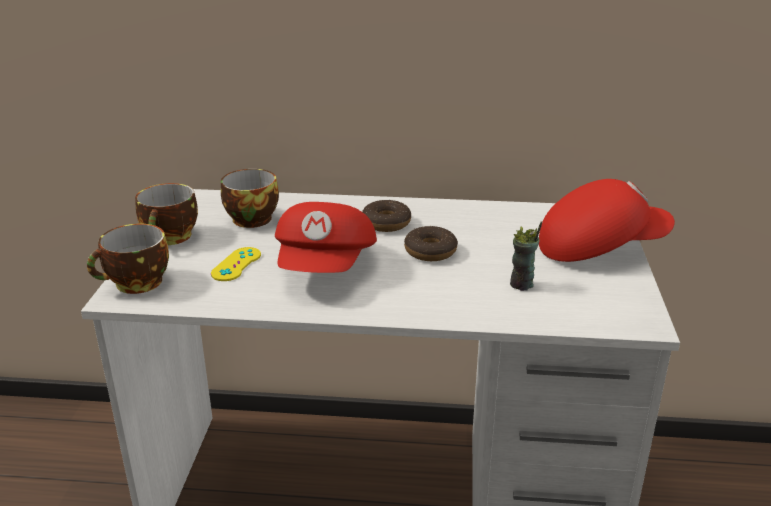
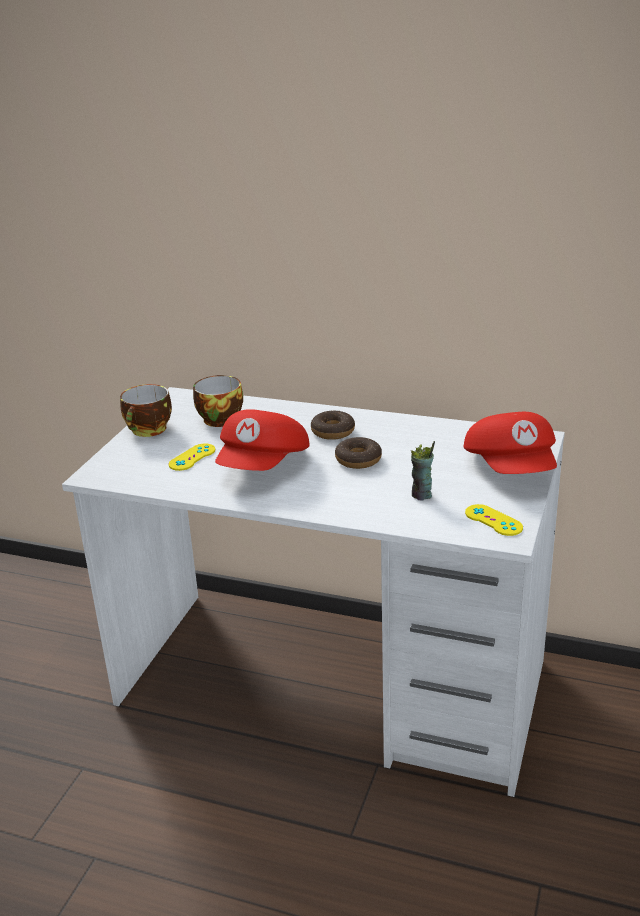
camera: 15 degrees right, 0 degrees up
(136, 284) = (109, 467): cup -> none
(599, 248) = (512, 469): red cap -> red cap turned 75 degrees clockwise
(615, 306) = (493, 520): none -> yellow game controller

